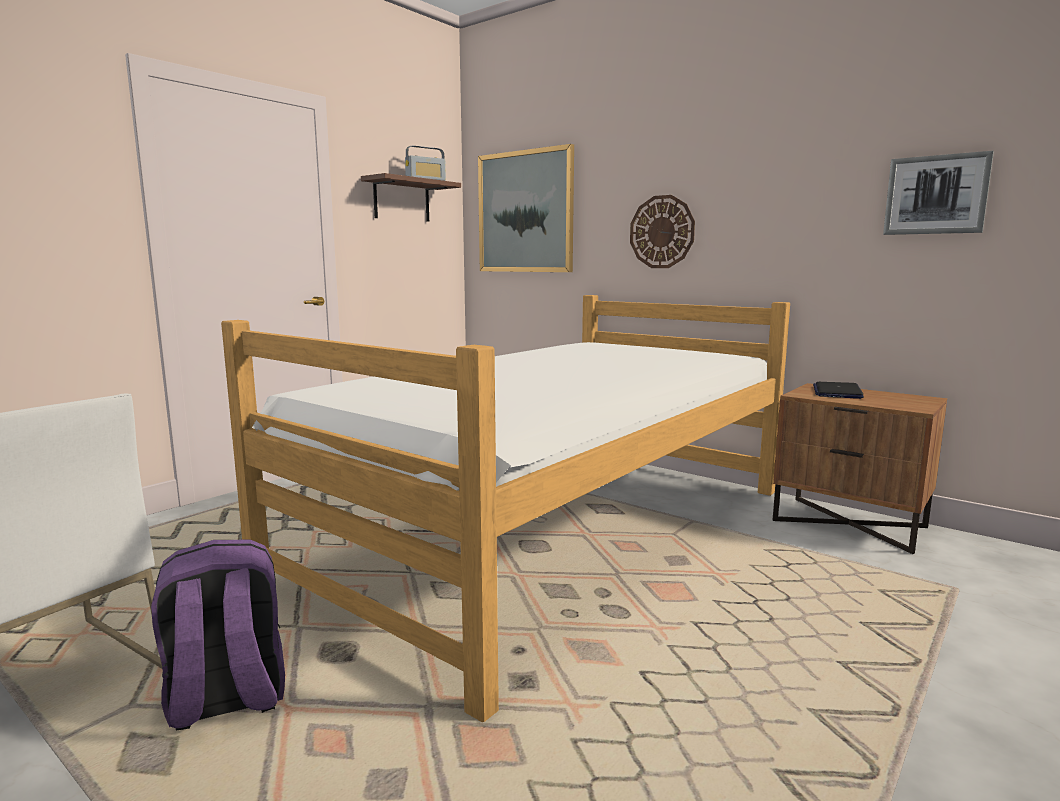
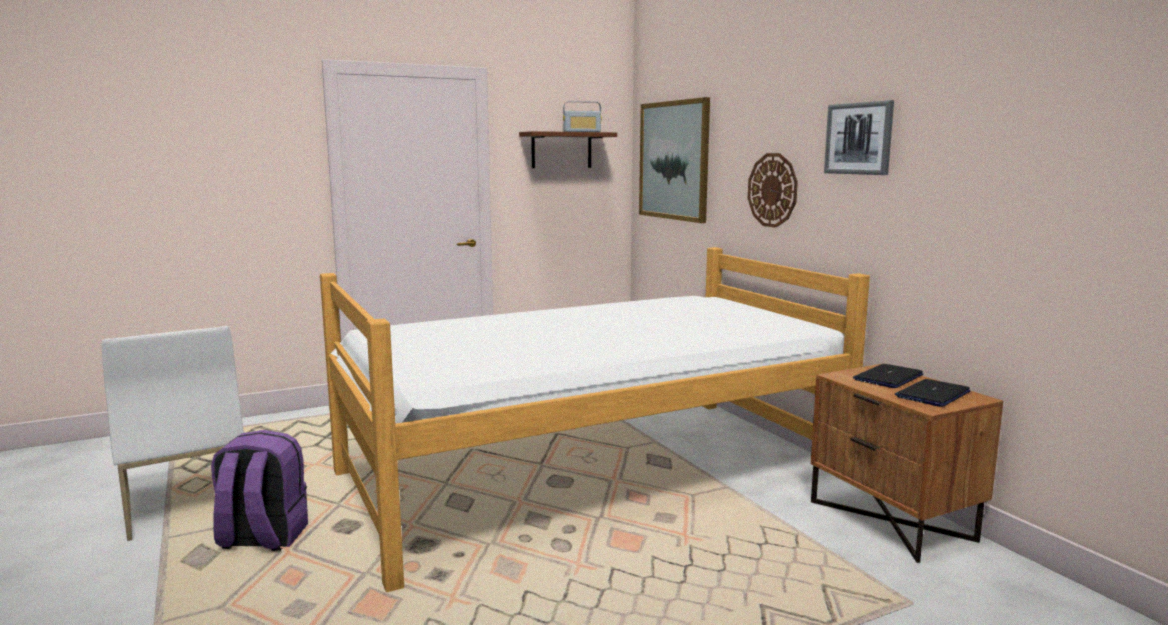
camera: 25 degrees right, 0 degrees up
(895, 400) = (932, 394): none -> laptop
(936, 195) = (998, 173): picture -> picture (859, 138)

